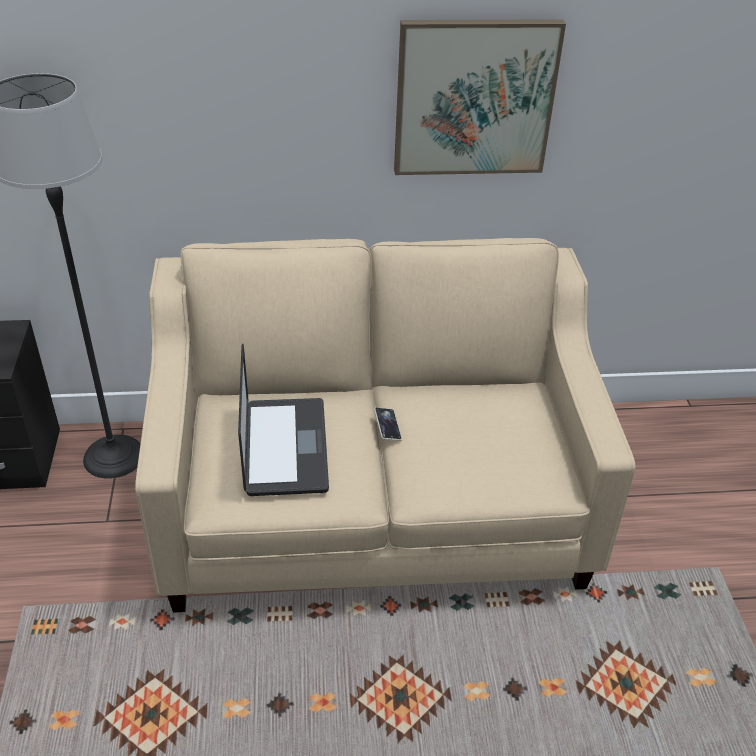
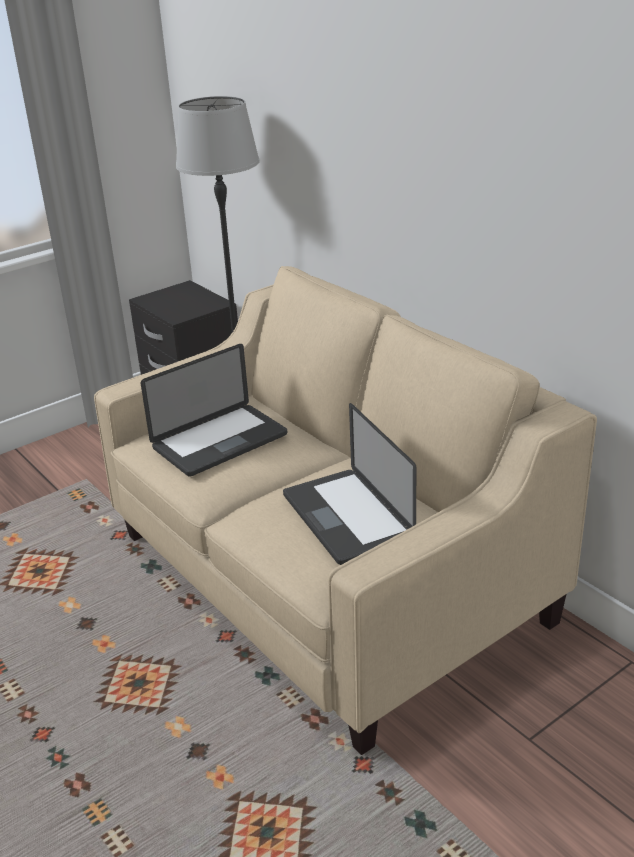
camera: 60 degrees right, 10 degrees down
(387, 426) = (298, 474): phone -> none
(474, 98) = (513, 199): picture -> none
(482, 429) = (347, 517): none -> laptop

